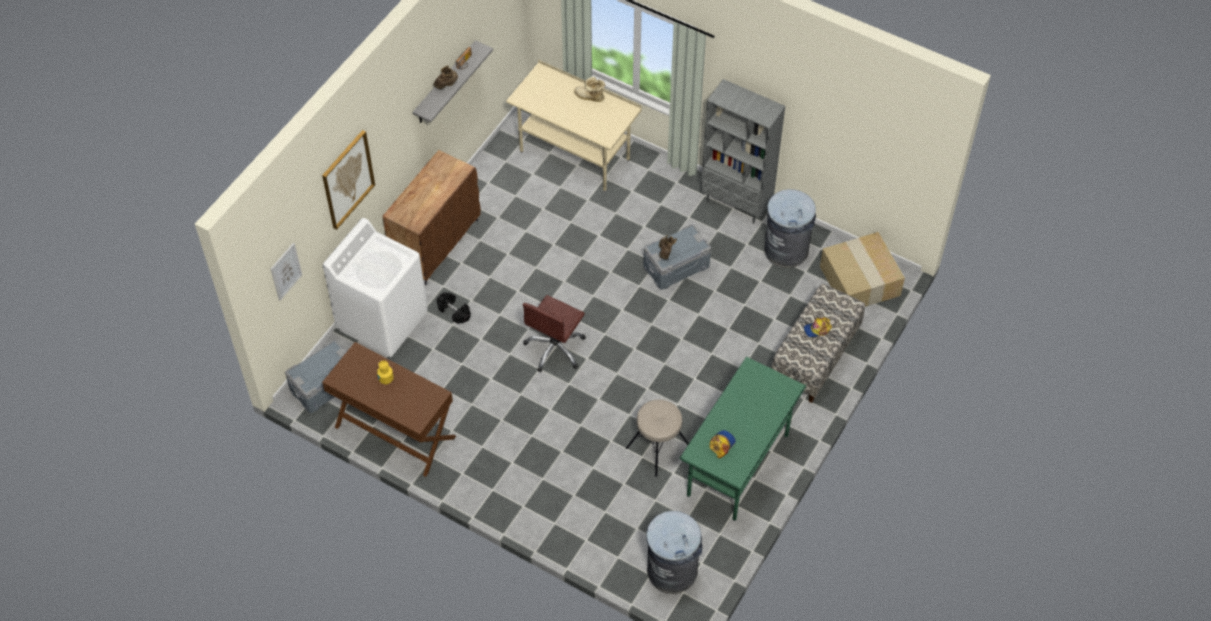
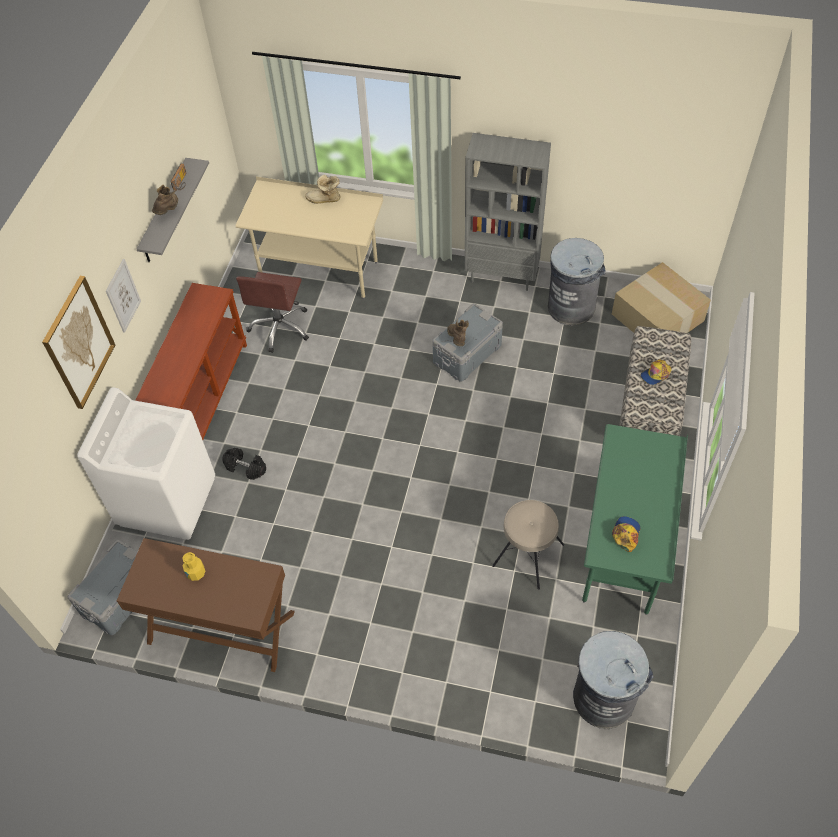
camera: 15 degrees left, 0 degrees up
(286, 271) = (30, 477): picture -> picture (123, 296)
(436, 243) = (202, 399): brown cabinet -> brown console table
(555, 348) = (372, 476): brown office chair -> brown office chair (280, 327)

